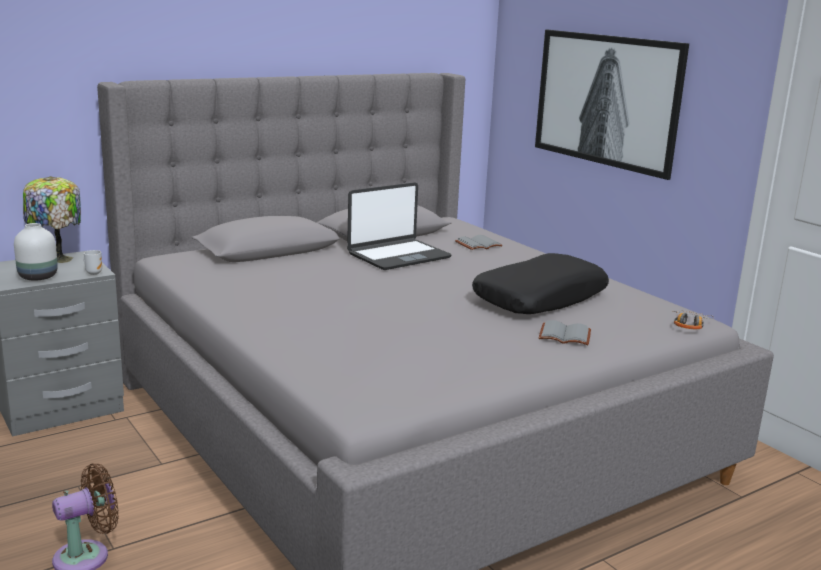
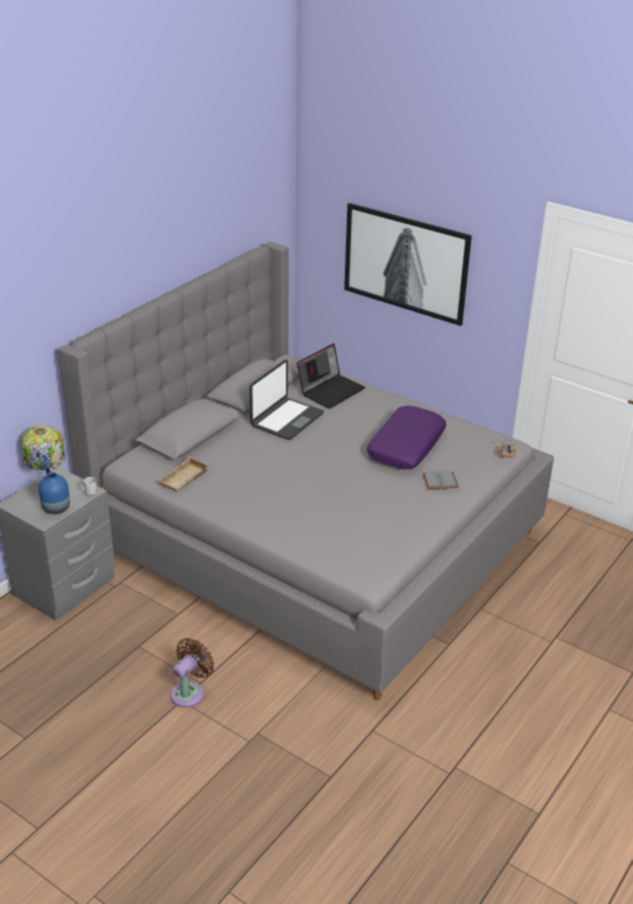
camera: 20 degrees left, 15 degrees up
(37, 277) = (55, 508): white vase -> blue vase
(216, 278) = (184, 479): none -> beige tray
(478, 244) = (331, 390): grey book -> laptop
(539, 298) = (406, 446): black pillow -> purple pillow

